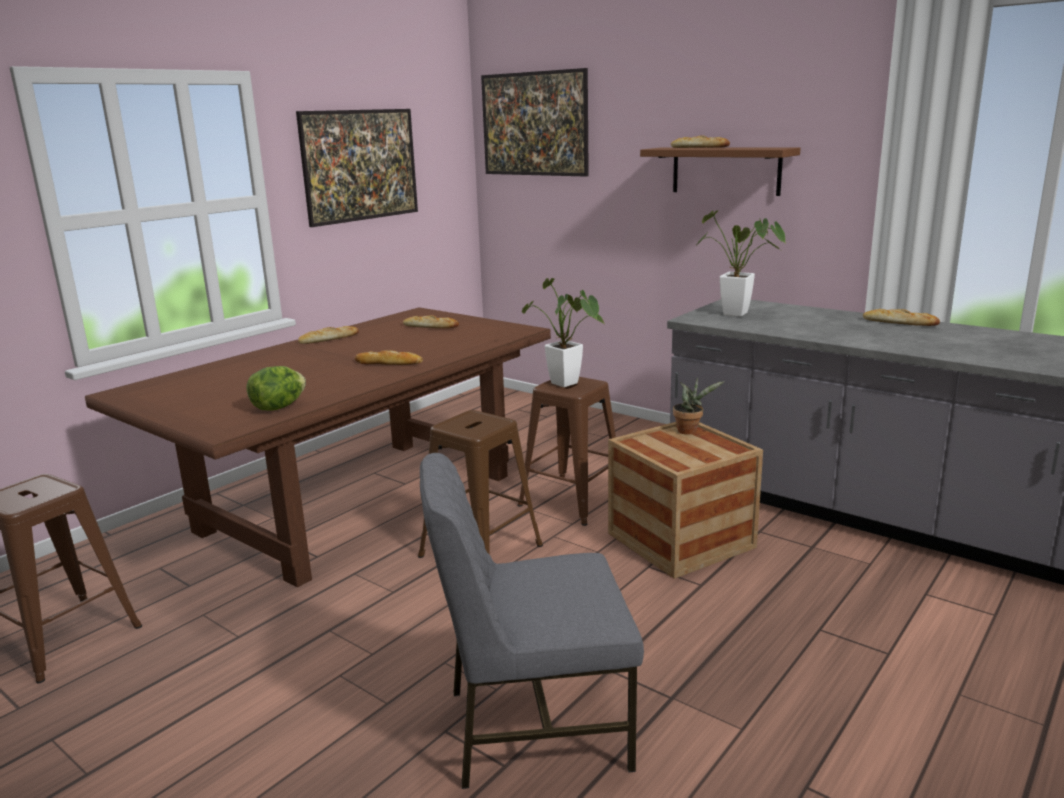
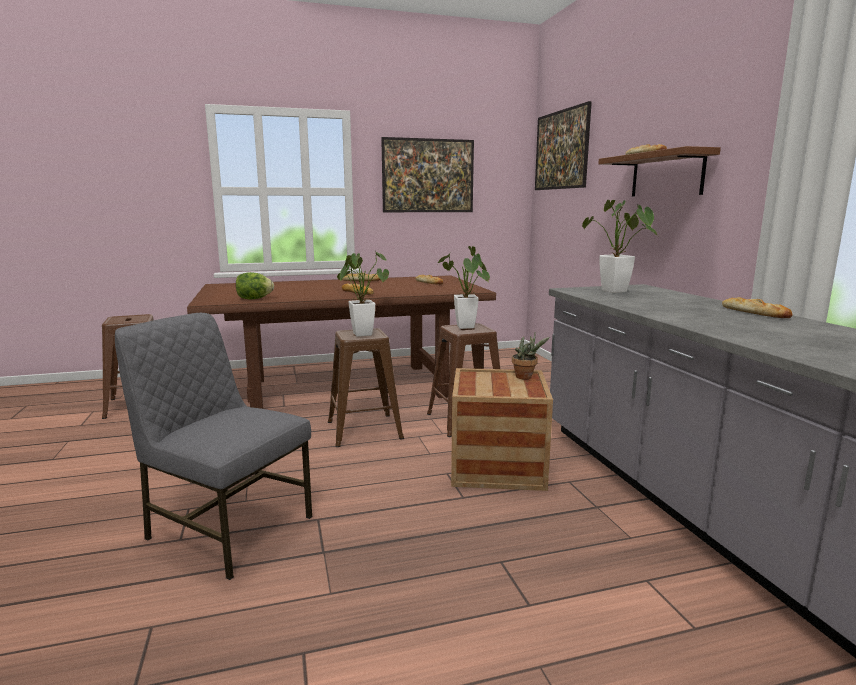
camera: 35 degrees right, 5 degrees down
(471, 422) = (362, 333): none -> potted plant

